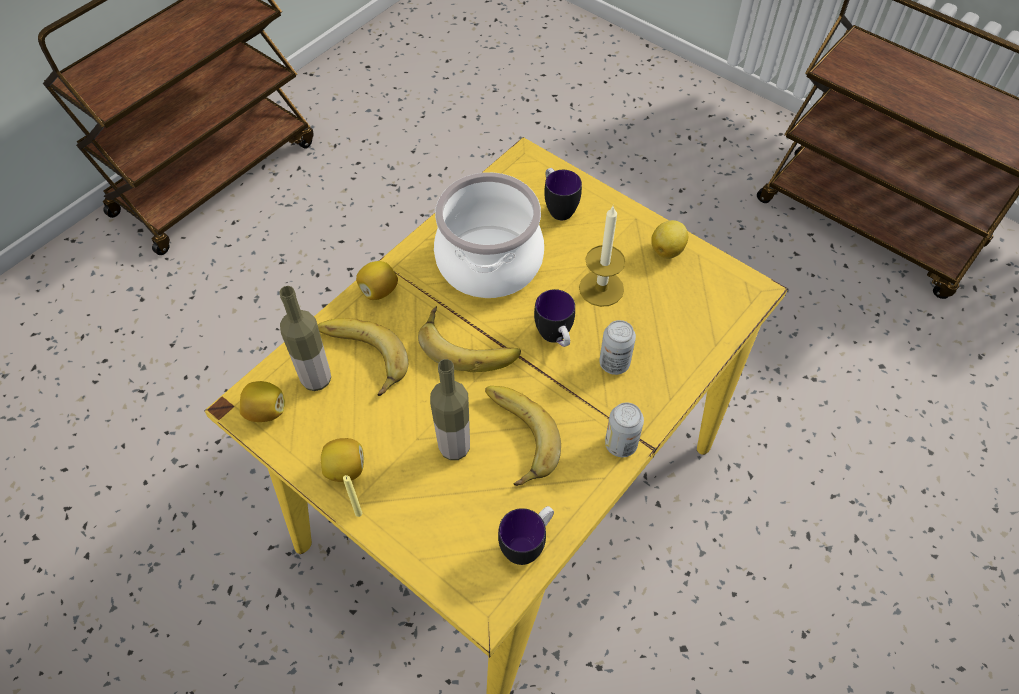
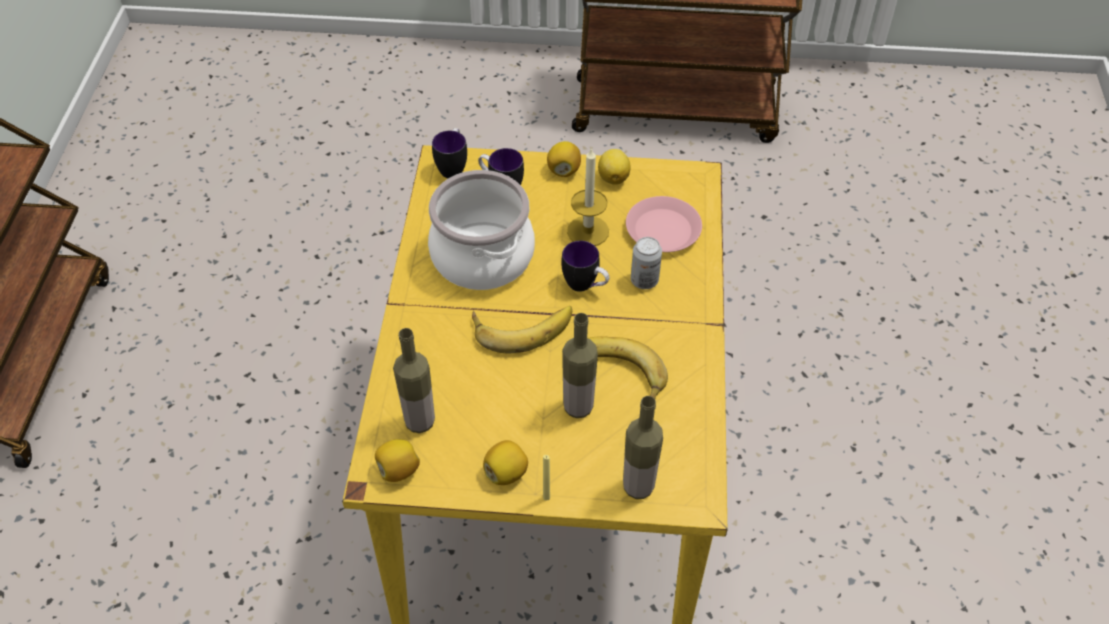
camera: 35 degrees left, 5 degrees down
(359, 359) = (442, 386): banana -> none
(379, 291) = (409, 326): lemon -> lemon (563, 170)
(443, 556) = (638, 487): none -> bottle
(528, 544) = (691, 441): mug -> mug (453, 167)
(620, 444) = (697, 334): can -> none
(673, 325) = (663, 230): none -> pink plate

